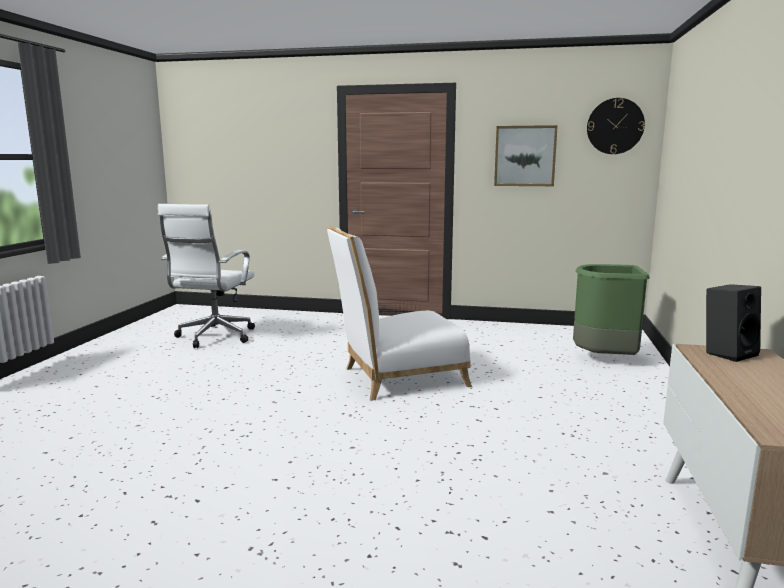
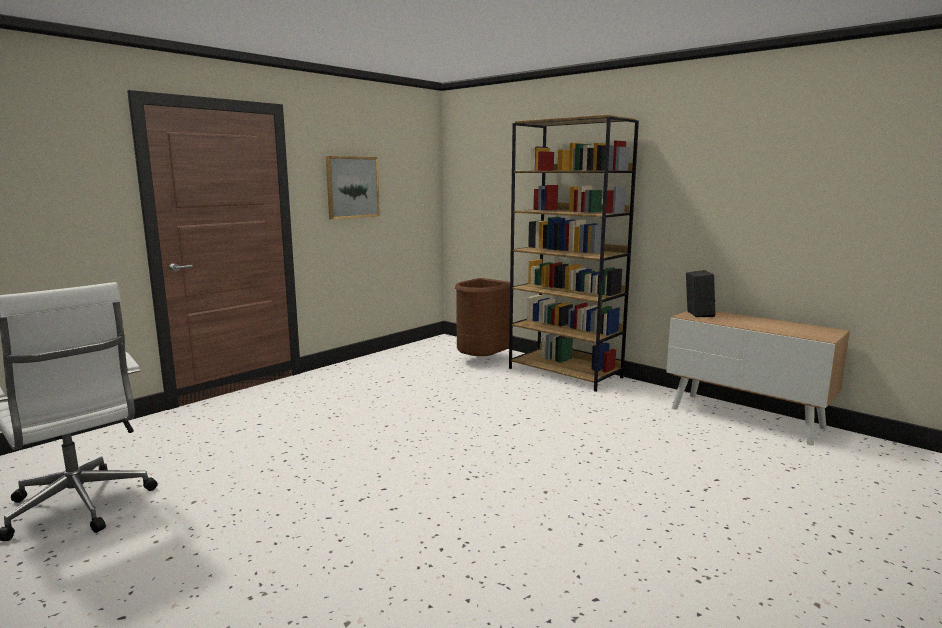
camera: 60 degrees left, 0 degrees up
(397, 378) = (416, 434): white chair -> none
(605, 359) = (482, 360): green trash can -> brown trash can
(615, 126) = (414, 159): wall clock -> none
(654, 400) = (565, 373): none -> brown bookcase

